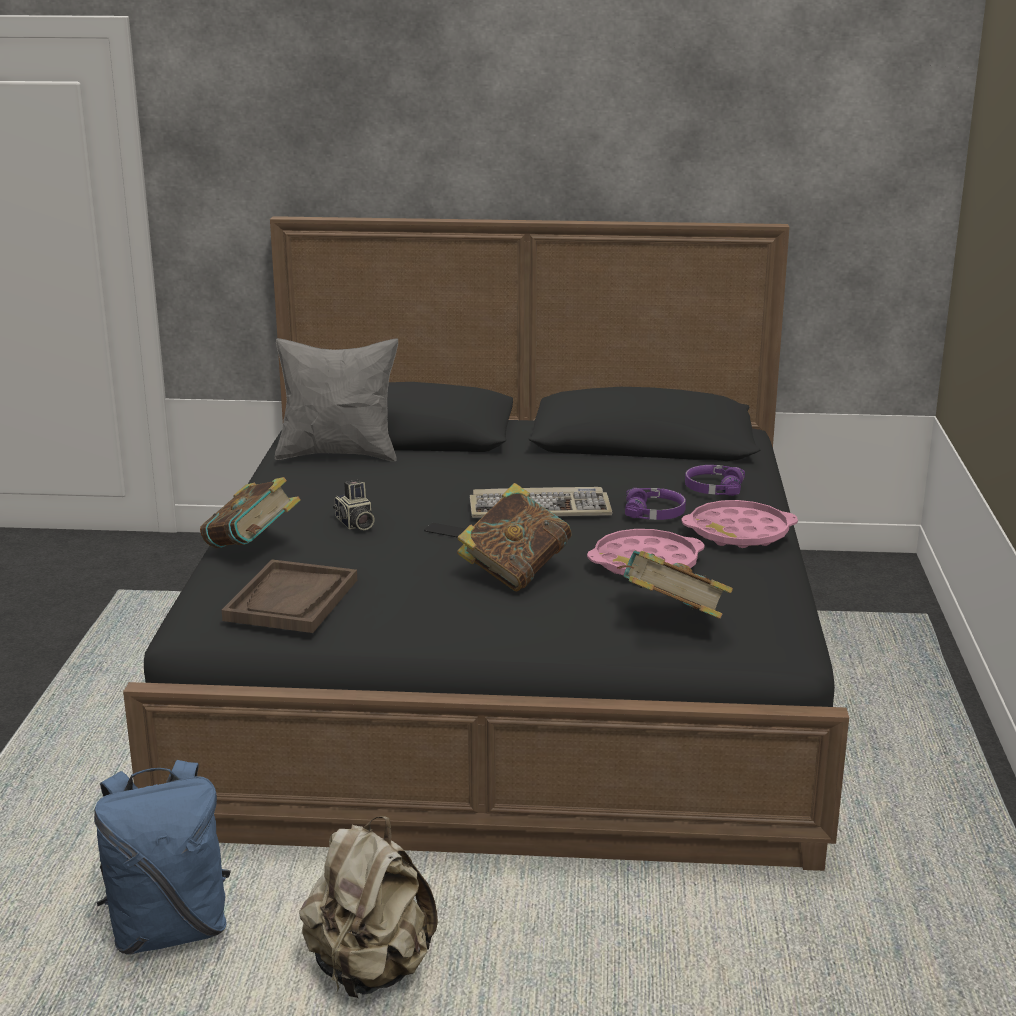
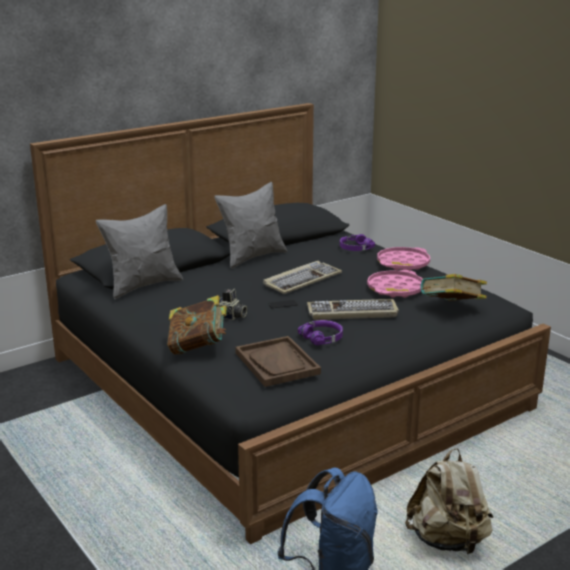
camera: 40 degrees left, 0 degrees up
(515, 573) = (352, 312): book -> keyboard
(540, 458) = (252, 257): none -> grey pillow
(655, 513) = (354, 266): purple headphones -> purple headphones (322, 337)

